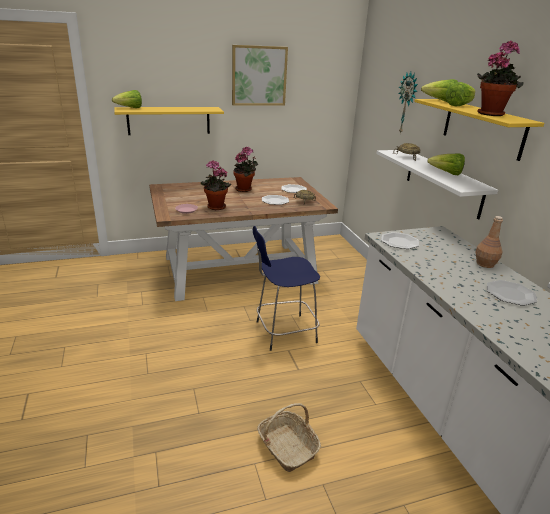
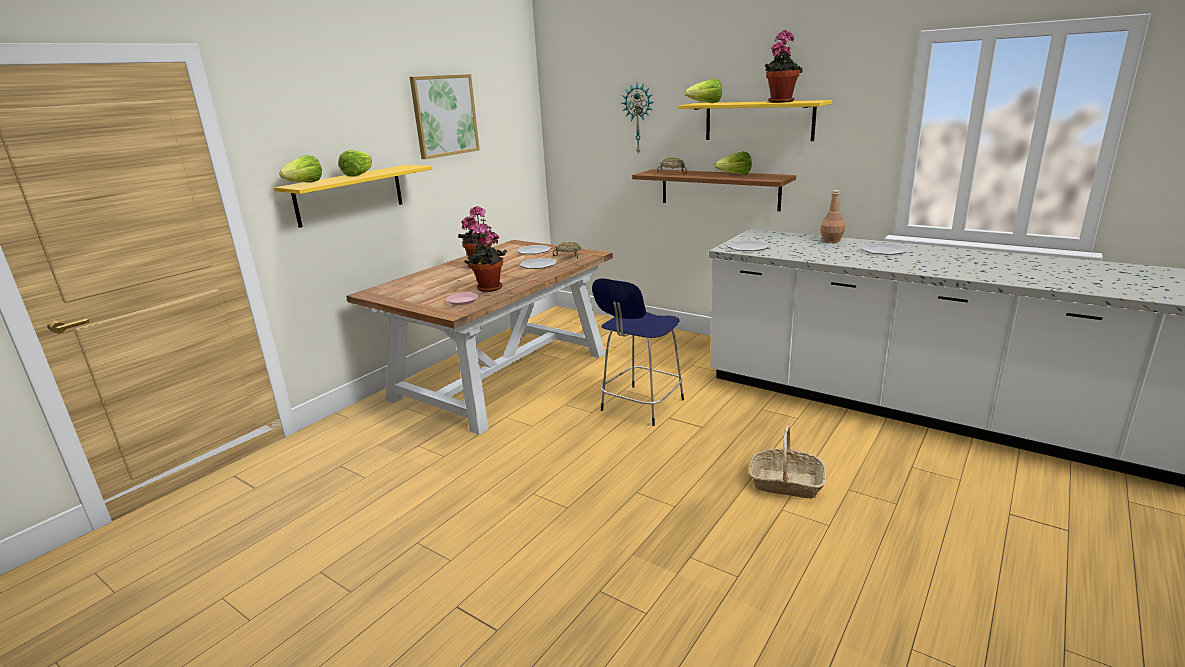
camera: 35 degrees left, 5 degrees down
(443, 182) = (719, 189): white shelf -> brown shelf
(459, 105) = (733, 102): lettuce -> lettuce (359, 175)

